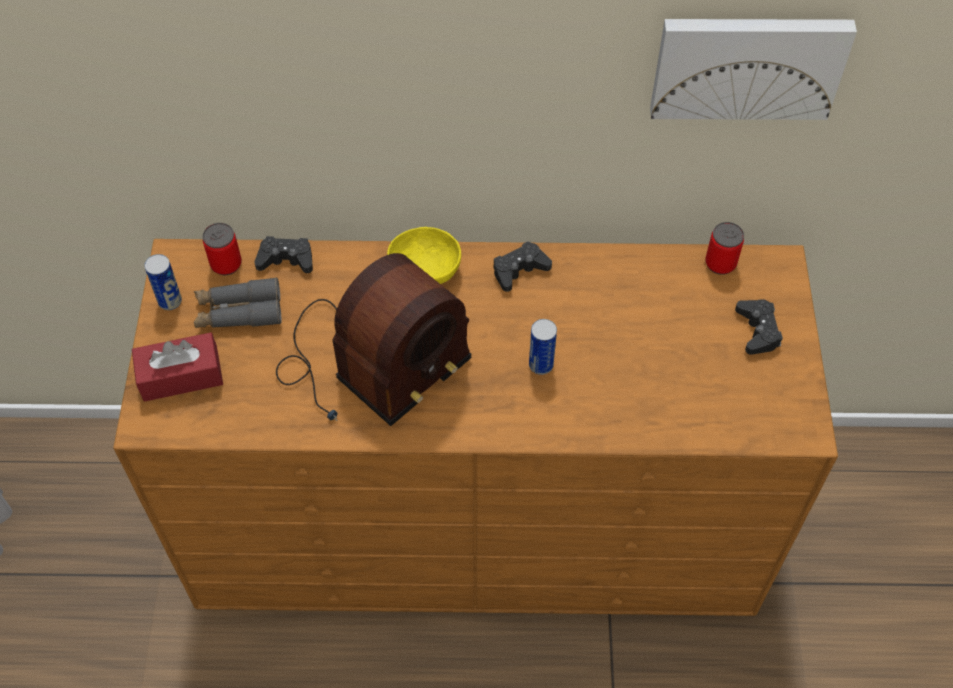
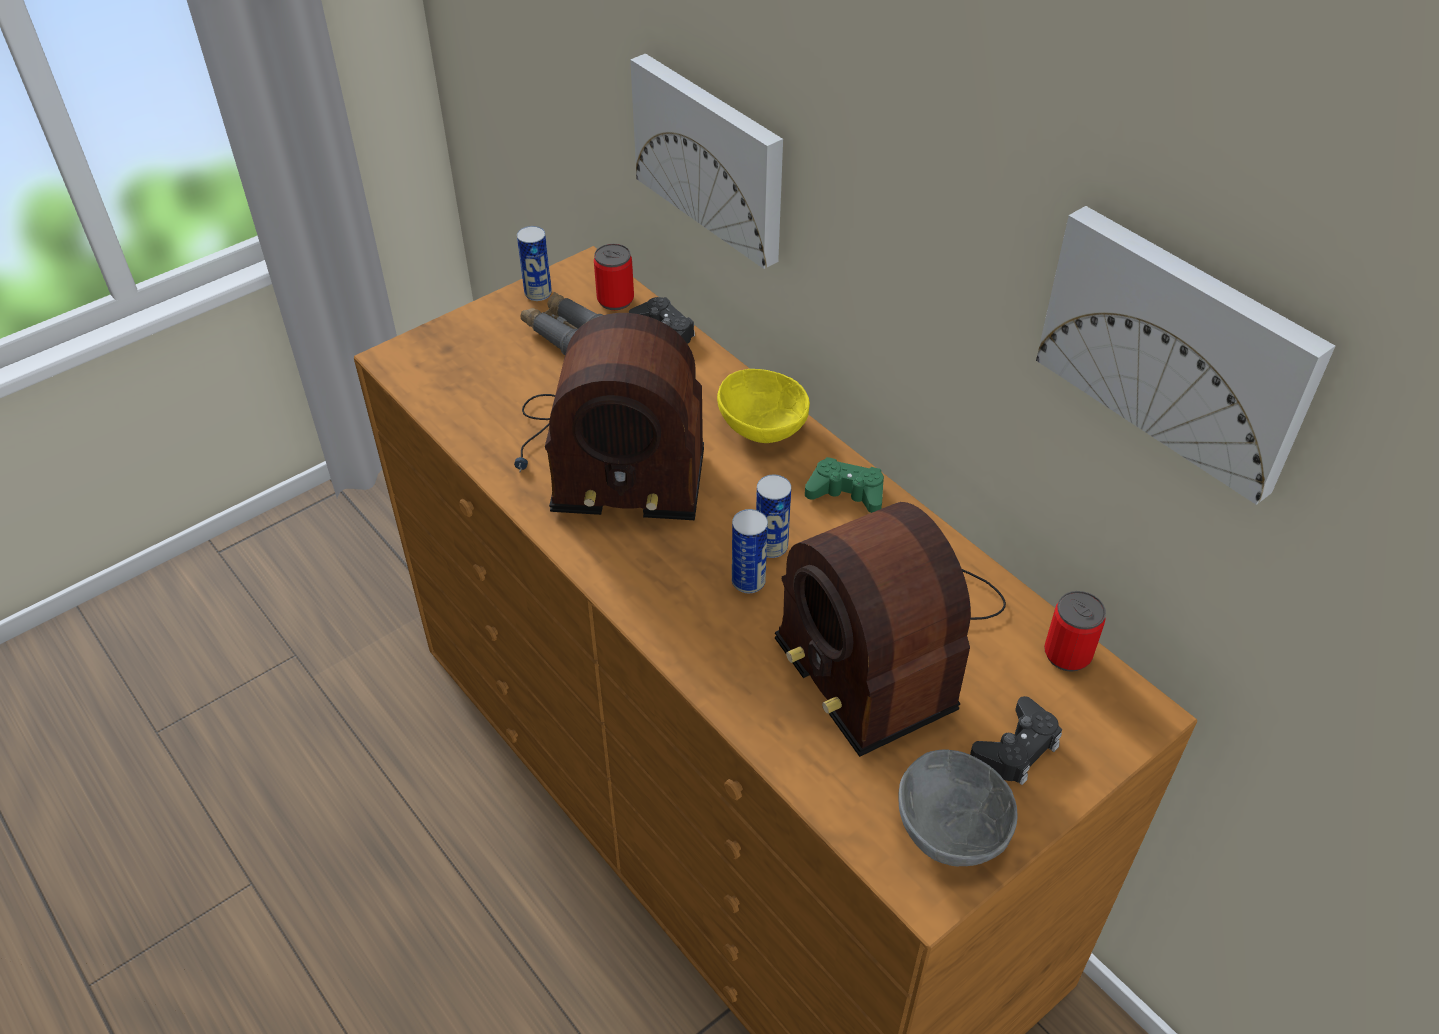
camera: 50 degrees right, 10 degrees down
(181, 376) = (467, 347): red tissue box -> none
(286, 121) = (712, 156): none -> picture
(519, 270) = (846, 493): black game controller -> green game controller
(525, 335) = (771, 546): none -> can
(640, 334) = (883, 640): none -> radio
(780, 394) = (953, 827): none -> grey bowl

